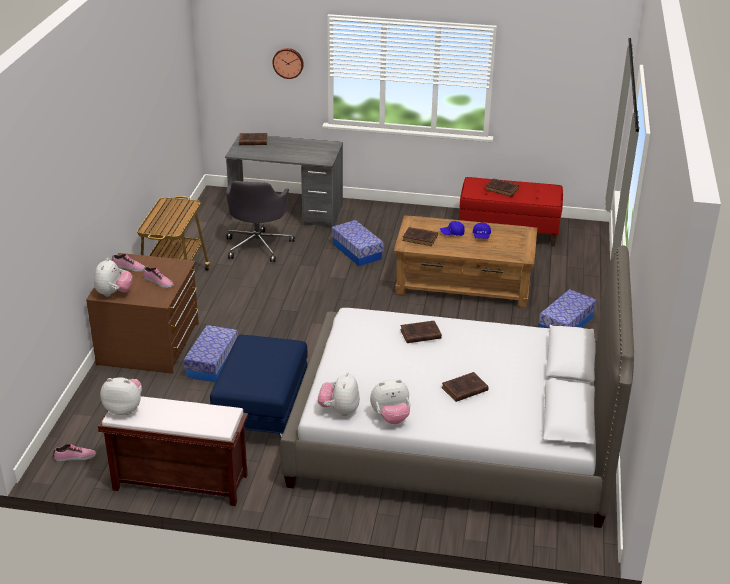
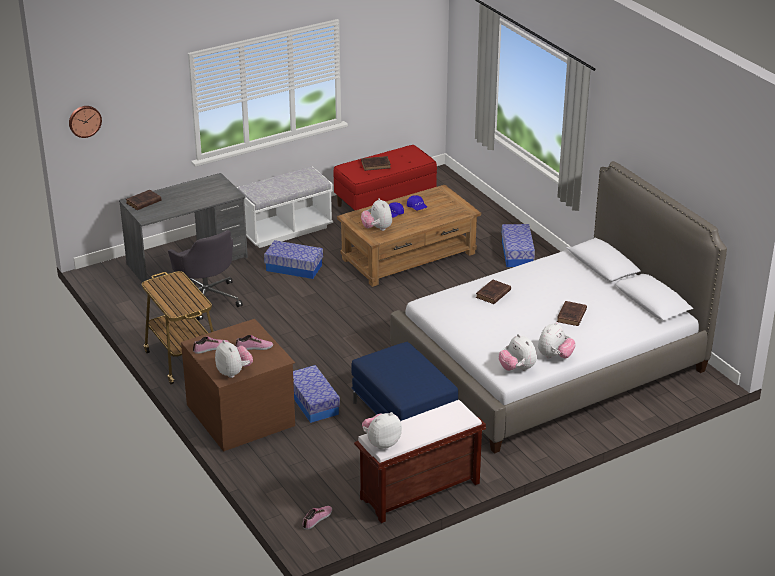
camera: 40 degrees left, 0 degrees up
(288, 62) = (153, 112): wall clock -> wall clock (84, 121)
(394, 220) = (285, 230): none -> white bench
(421, 238) = (377, 228): brown book -> plush toy

